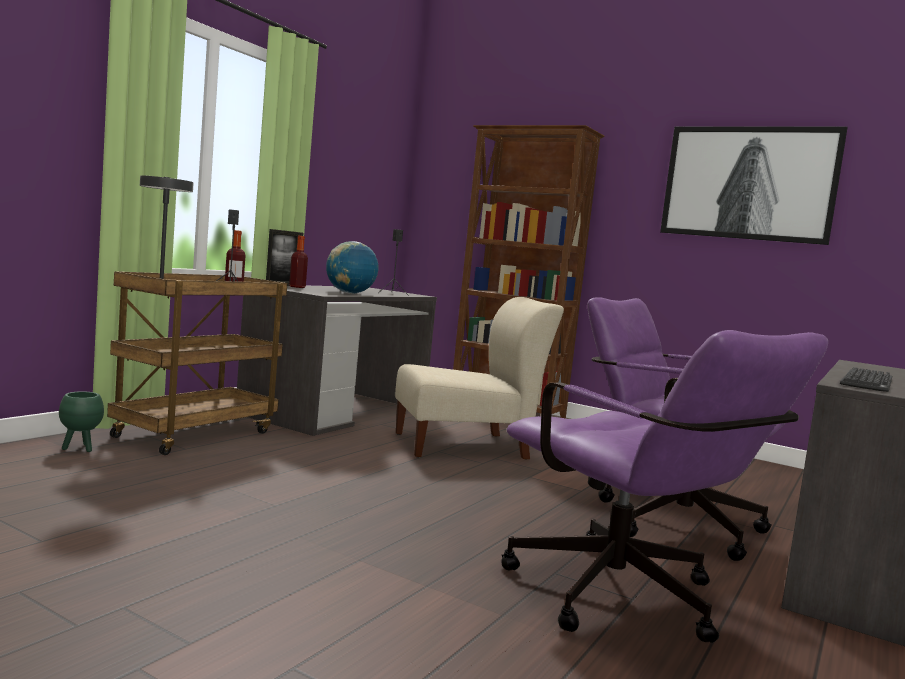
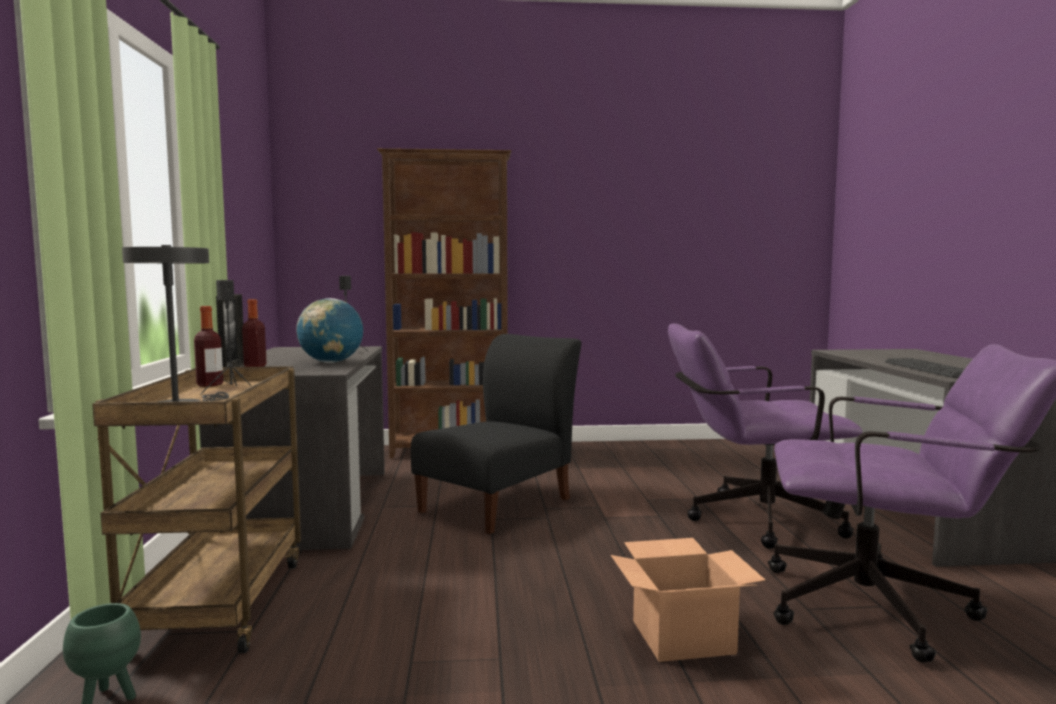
camera: 35 degrees left, 0 degrees up
(410, 543) = (681, 638): none -> cardboard box
(466, 446) = (500, 504): beige chair -> black chair
(748, 183) = (646, 202): picture -> none

